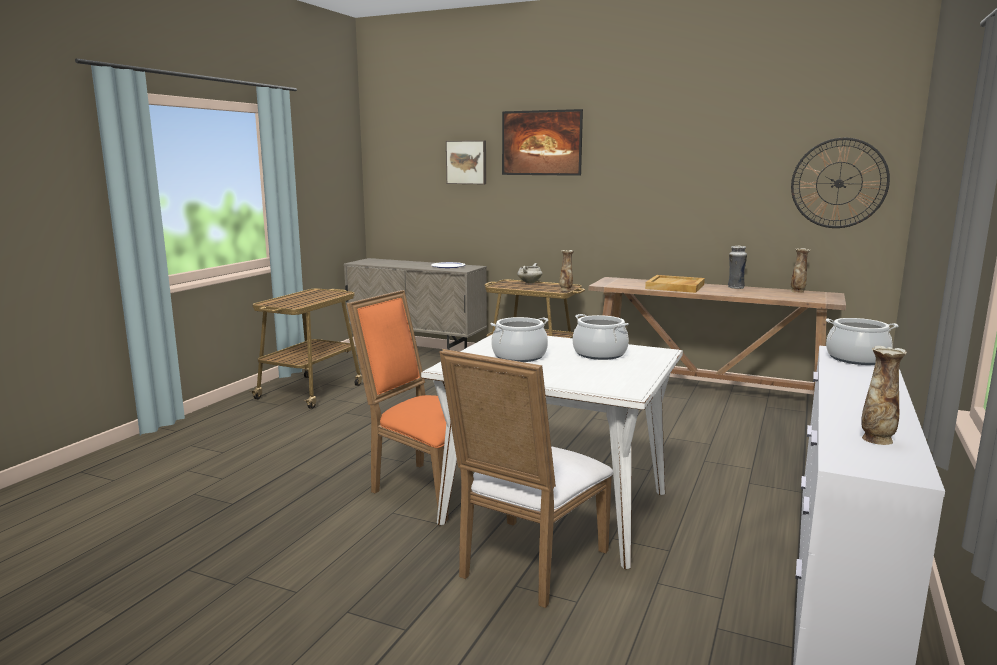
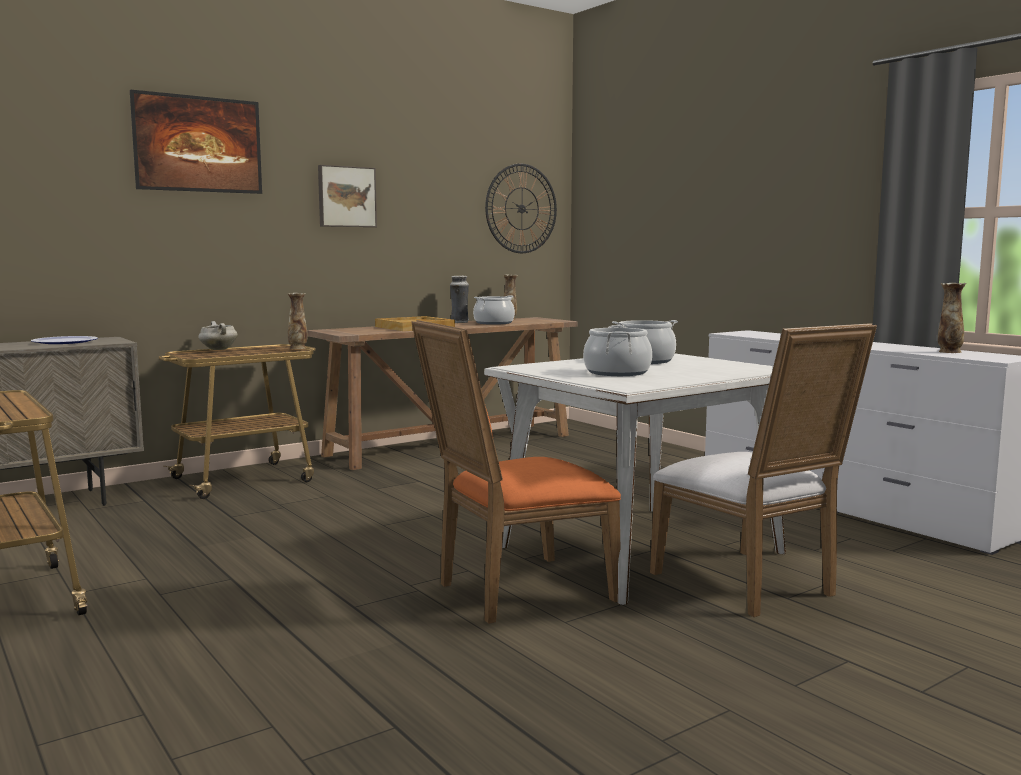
camera: 60 degrees left, 5 degrees down
(467, 162) = (64, 166): picture -> picture (346, 197)
(856, 358) = (757, 334): cooking pot -> cooking pot (493, 323)

